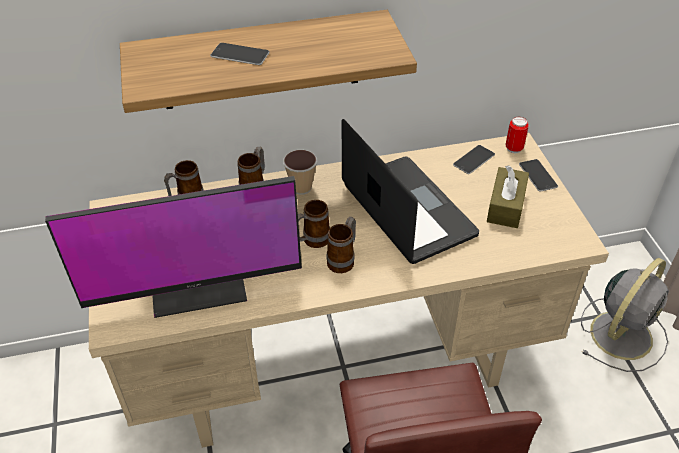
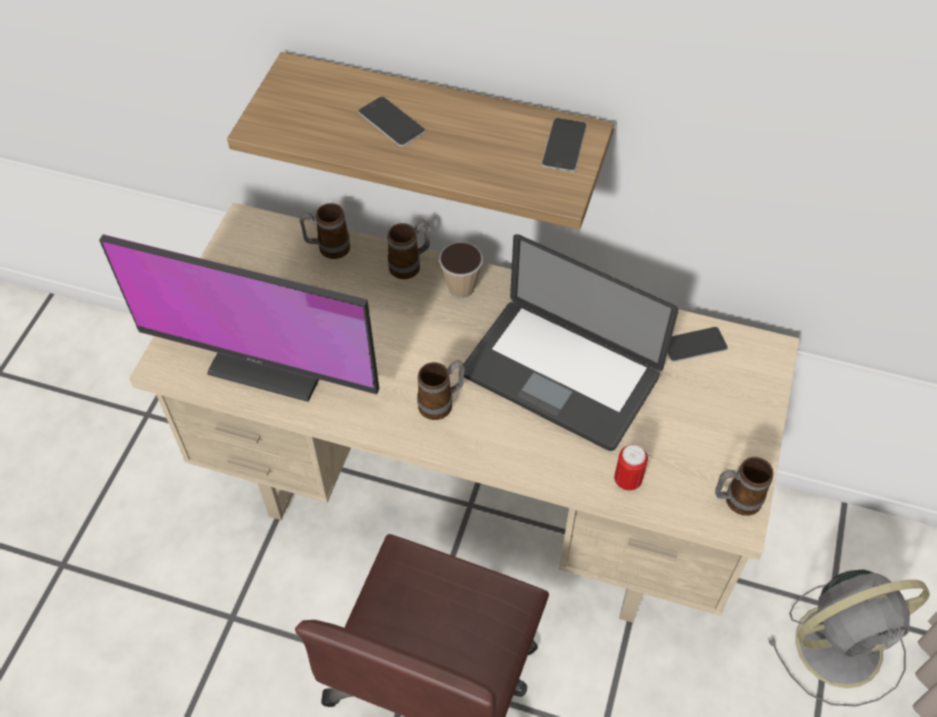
camera: 30 degrees right, 10 degrees up
(312, 241) = (424, 363): mug -> mug (735, 500)
(407, 210) = (560, 375): laptop -> laptop turned 120 degrees clockwise
(506, 206) = (683, 427): brown tissue box -> none
(514, 148) = (759, 352): can -> can (627, 480)
(538, 175) = (759, 404): phone -> phone (564, 145)

